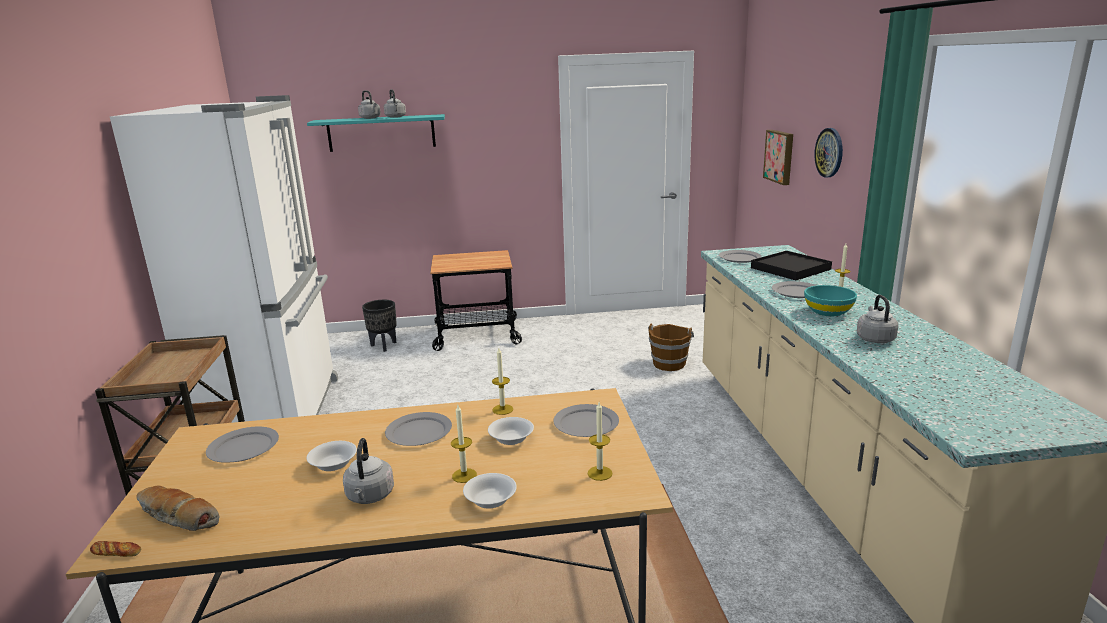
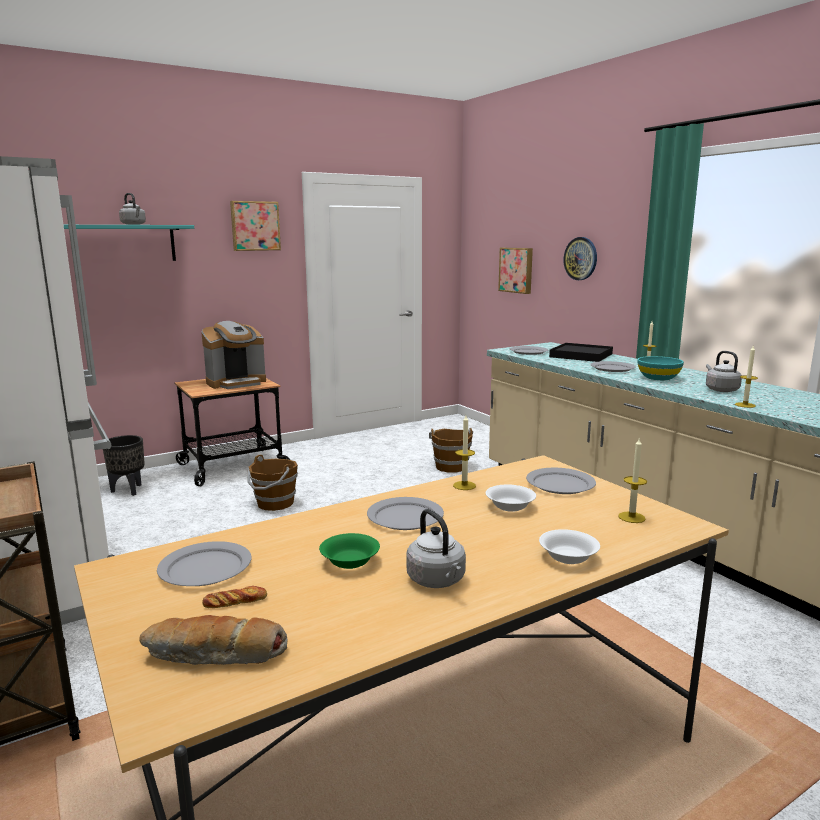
camera: 25 degrees left, 5 degrees down
(116, 552) = (174, 716): bread -> bread (235, 602)
(333, 464) = (349, 561): white bowl -> green bowl
(370, 118) = (103, 224): grey kettle -> none
(464, 475) = (510, 543): candle -> candle (745, 405)
(479, 260) = (236, 383): none -> coffee machine
(482, 378) = (274, 503): none -> brown bucket
(509, 111) = (255, 226): none -> picture

